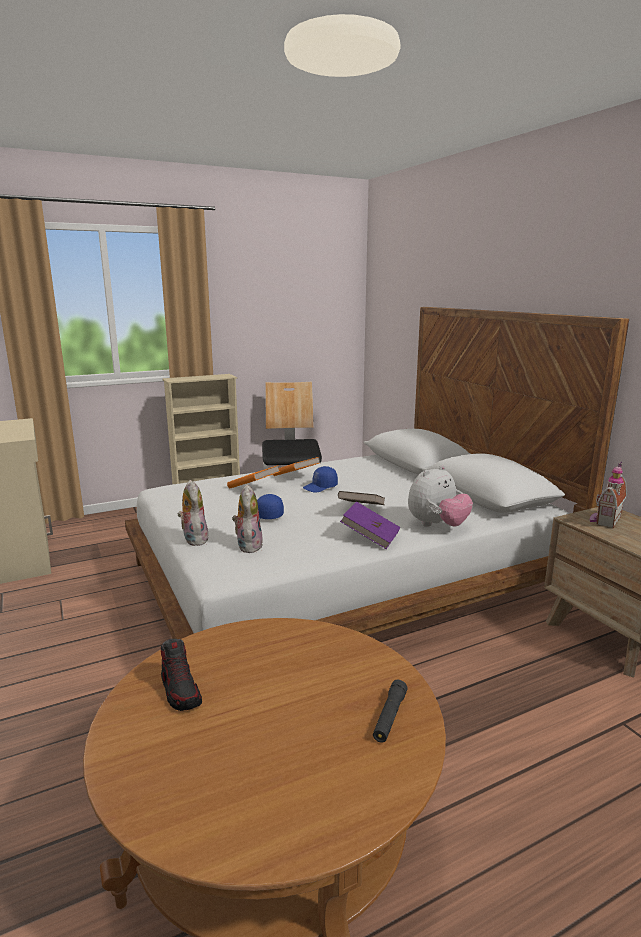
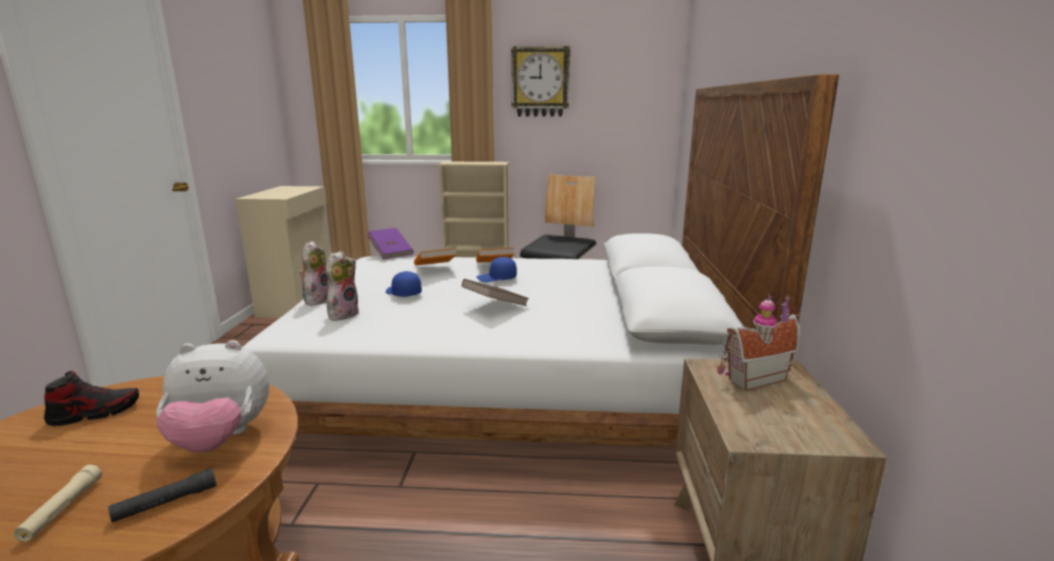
camera: 30 degrees right, 0 degrees up
(180, 690) = (95, 413): shoe -> shoe turned 120 degrees counterclockwise
(248, 294) = (540, 82): none -> wall clock
(322, 754) = (62, 509): none -> beige flashlight
(370, 537) = (458, 333): purple book -> purple book (391, 253)
(437, 525) = (547, 338): plush toy -> plush toy (221, 439)

